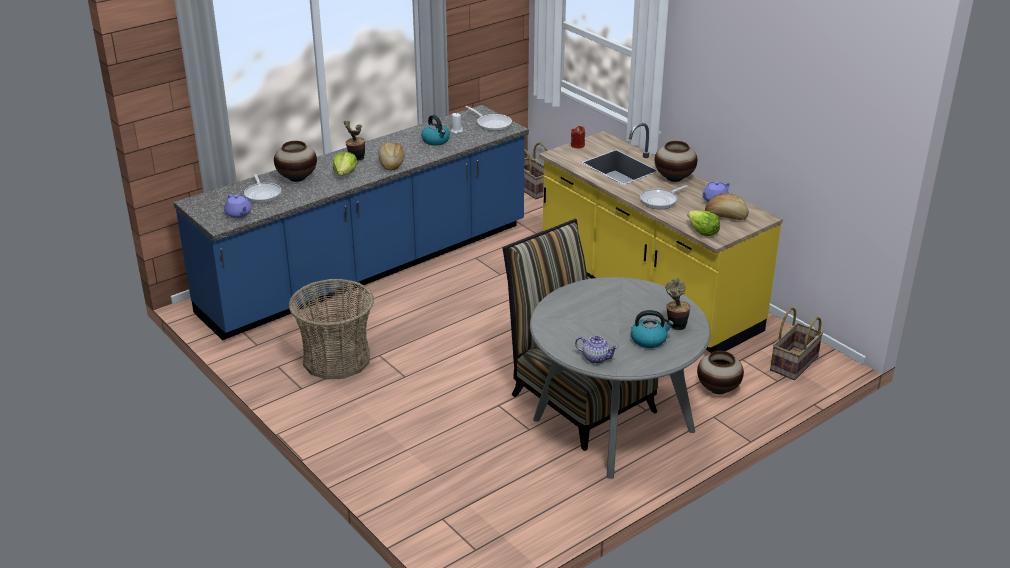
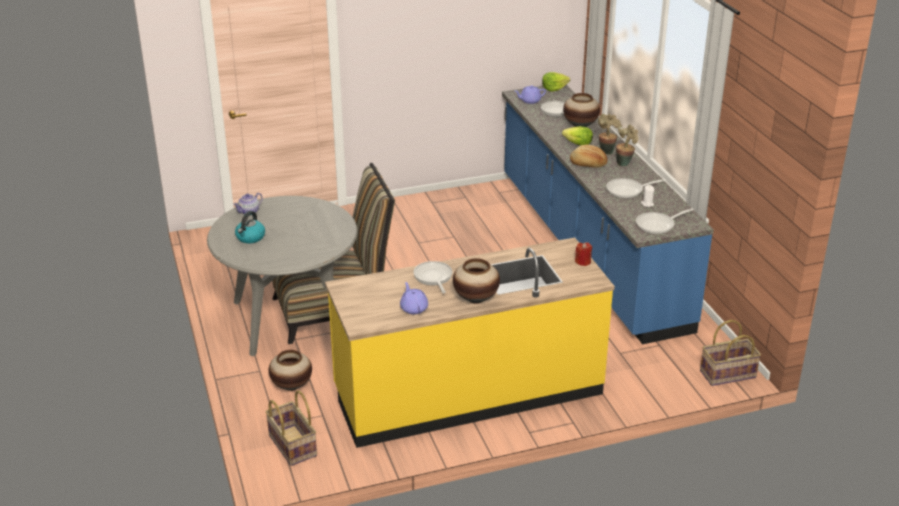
camera: 110 degrees right, 0 degrees up
(336, 359) = (459, 219): basket -> none
(436, 141) = (628, 190): kettle -> frying pan
(675, 325) = (258, 253): potted plant -> potted plant (624, 163)
(702, 231) = (359, 283): lettuce -> lettuce (554, 88)
(726, 216) = (378, 305): bread -> none

